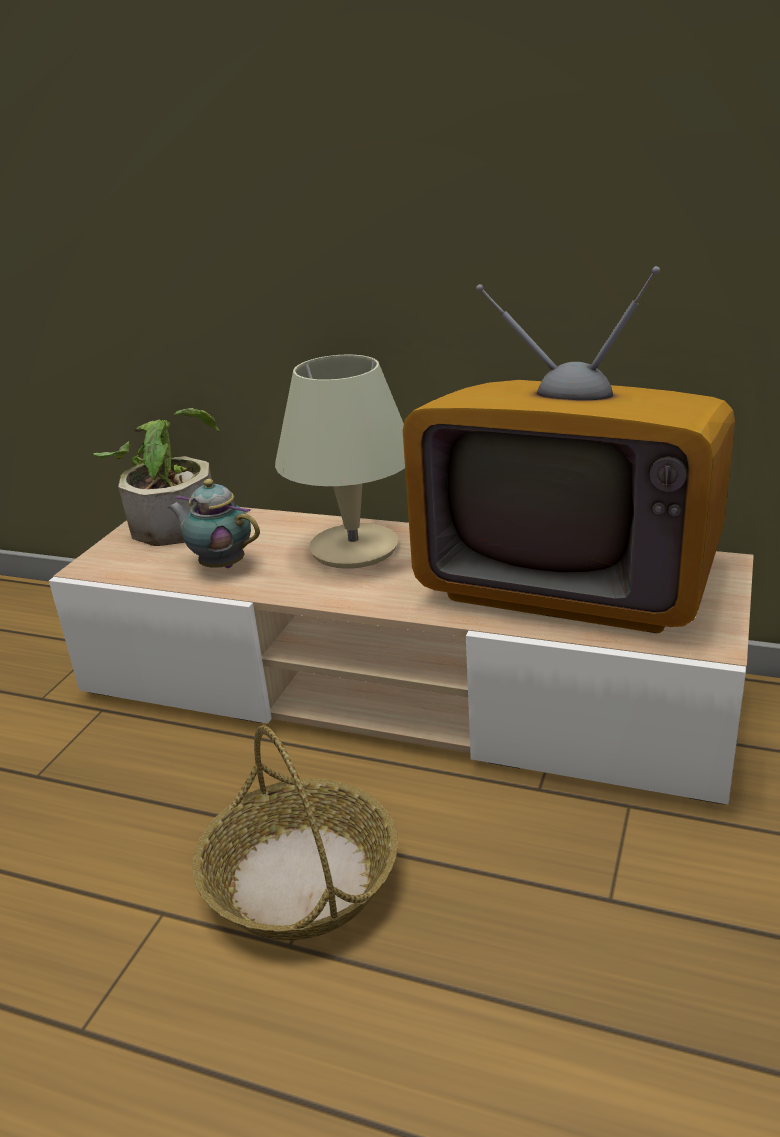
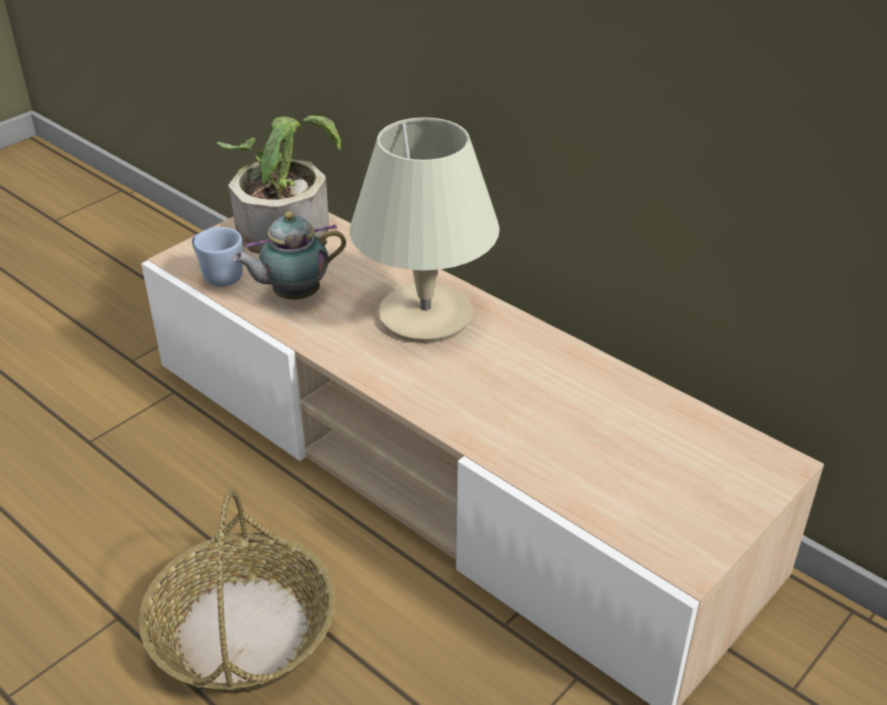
camera: 20 degrees right, 10 degrees up
(135, 569) = (218, 275): none -> blue mug
(220, 565) = (293, 295): teapot -> teapot turned 75 degrees counterclockwise
(571, 579) = (606, 429): television -> none

